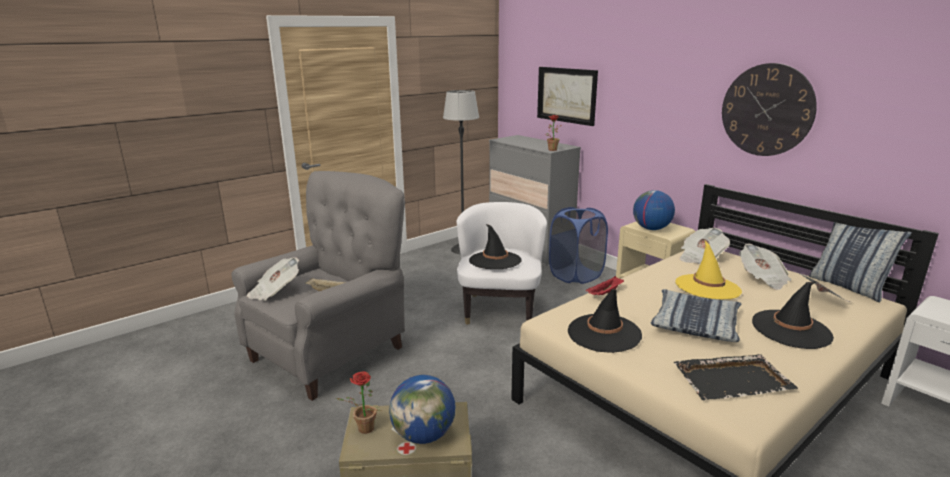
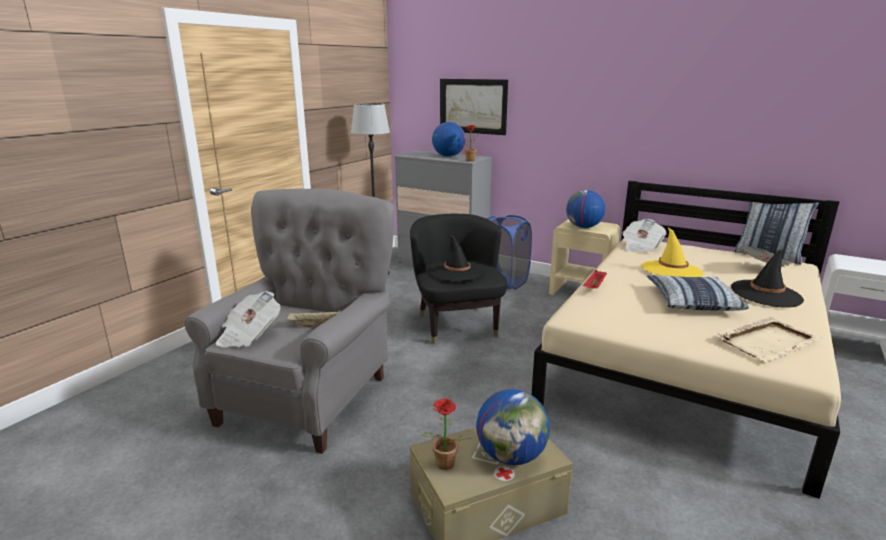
camera: 20 degrees left, 0 degrees up
(500, 309) = (456, 324): white armchair -> black armchair
(538, 143) = (448, 156): none -> globe
(604, 333) = (629, 321): black hat -> none
(733, 380) = (767, 341): black tray -> beige tray
(762, 279) = (704, 258): newspaper -> none
(767, 110) = (683, 108): wall clock -> none

